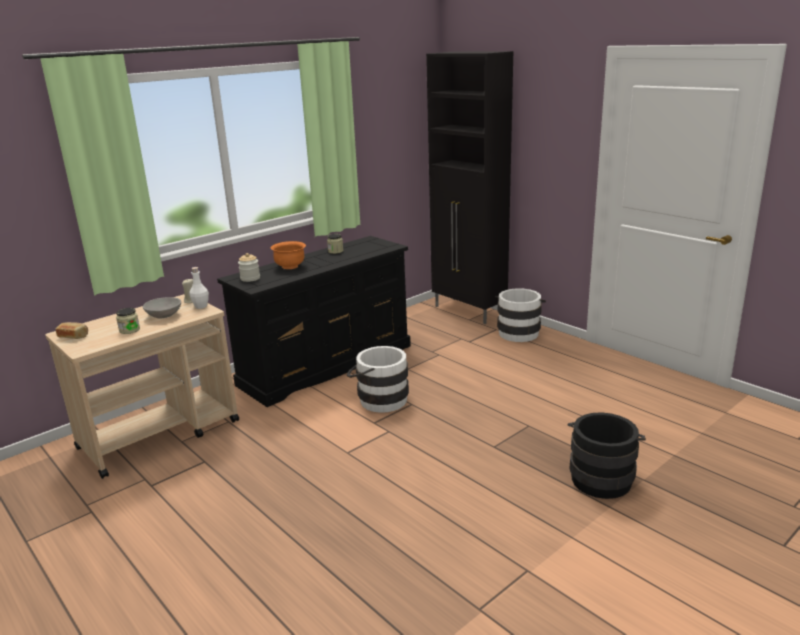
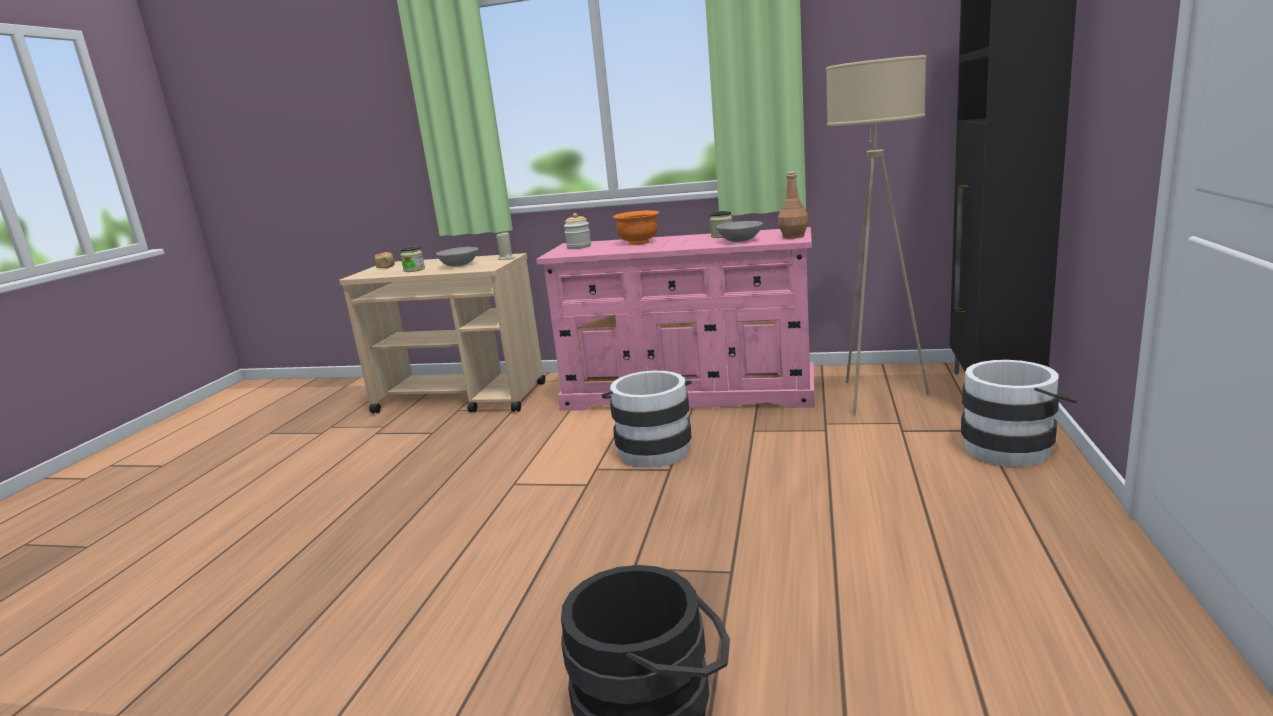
camera: 55 degrees right, 5 degrees down
(201, 306) = (496, 264): white bottle -> none
(327, 364) = (689, 393): black dresser -> pink dresser
(361, 252) = (739, 240): none -> grey bowl
(386, 244) = (793, 236): none -> brown bottle
(426, 330) = (875, 397): none -> beige floor lamp

